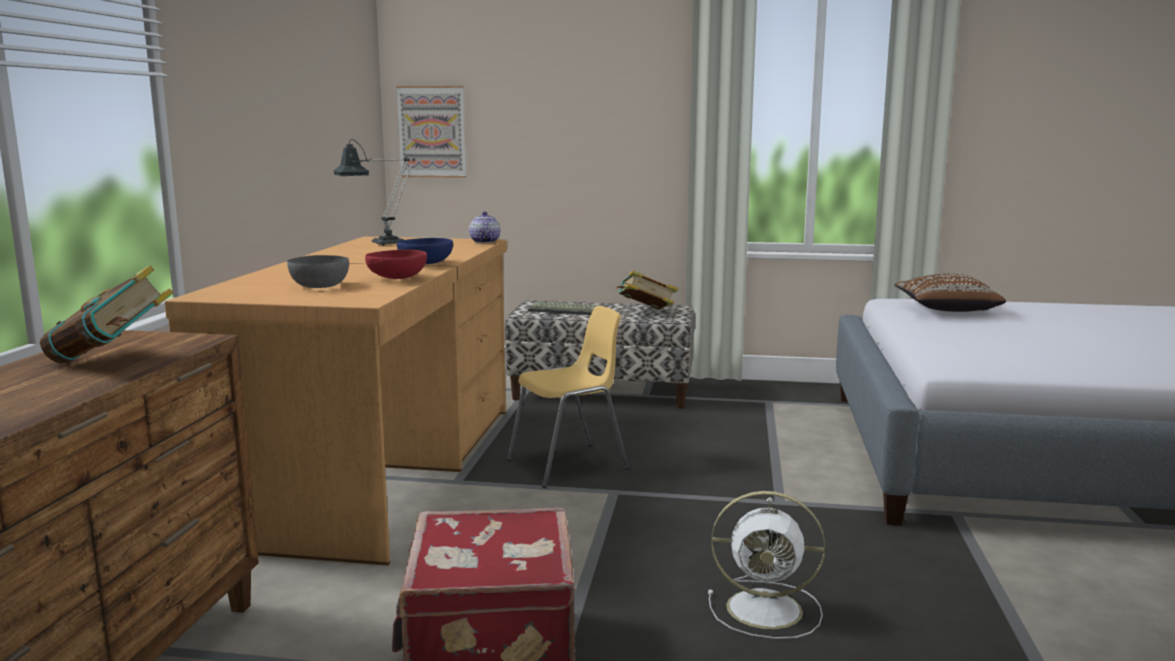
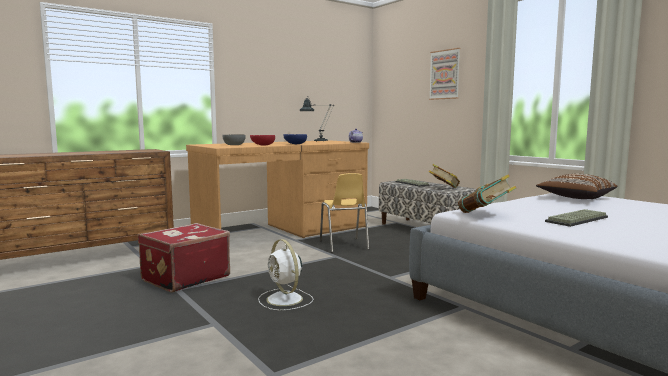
camera: 45 degrees right, 5 degrees down
(112, 360) = (124, 151): book -> book (485, 214)
(432, 132) = (387, 98): picture -> picture (444, 74)
(569, 465) = (344, 245): yellow chair -> yellow chair turned 60 degrees clockwise
(1077, 350) = (577, 220): none -> keyboard

